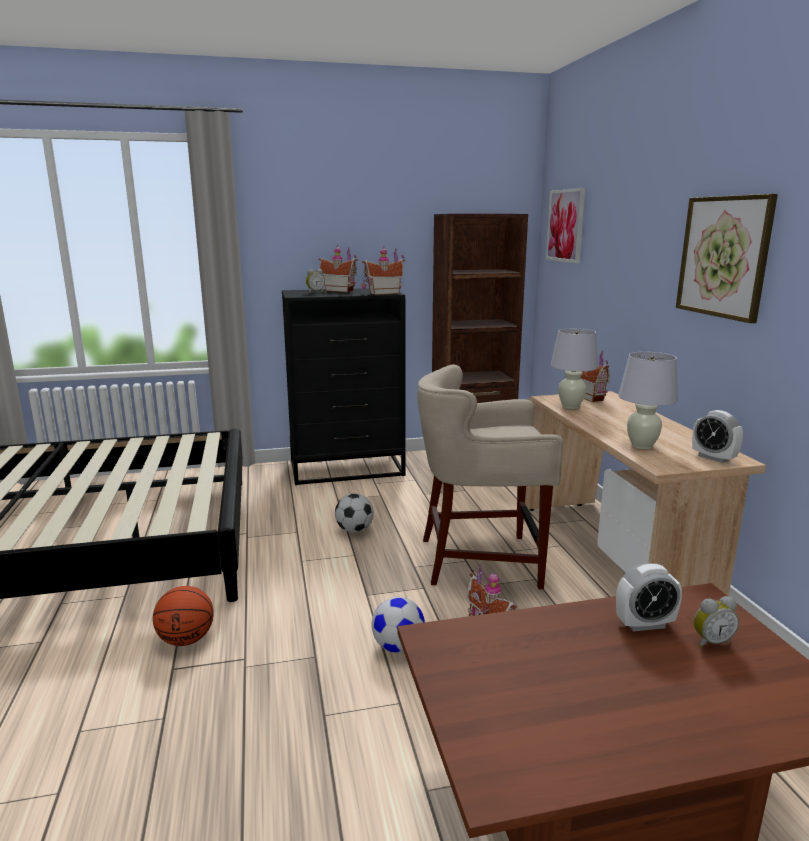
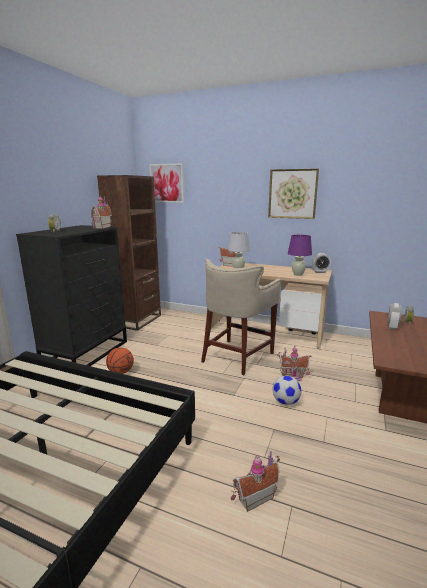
camera: 55 degrees left, 0 degrees up
(186, 639) = (215, 475): basketball -> basketball (120, 372)
(340, 290) = (63, 229): toy house -> toy house (253, 497)
(354, 530) = (164, 376): football -> none
(642, 446) = (298, 275): white table lamp -> purple table lamp

